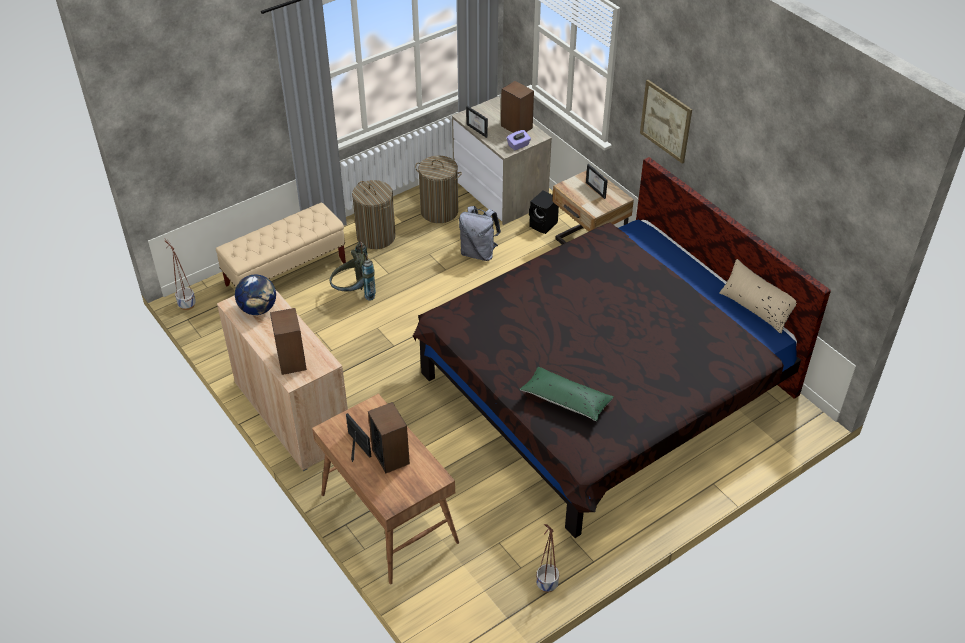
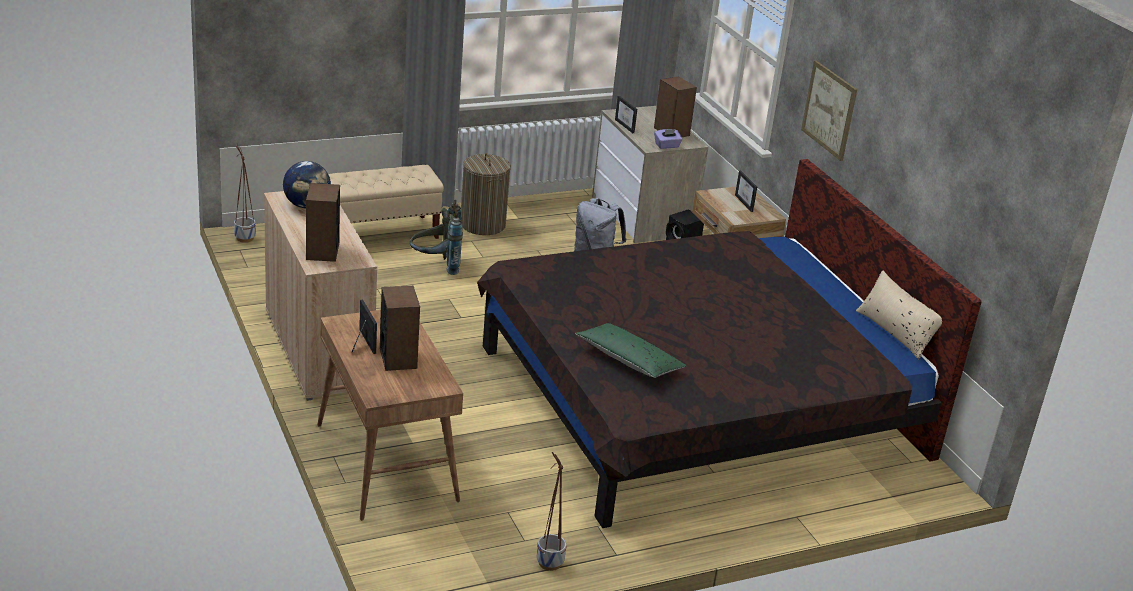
camera: 10 degrees right, 15 degrees down
(439, 211) = (565, 218): laundry basket -> none

